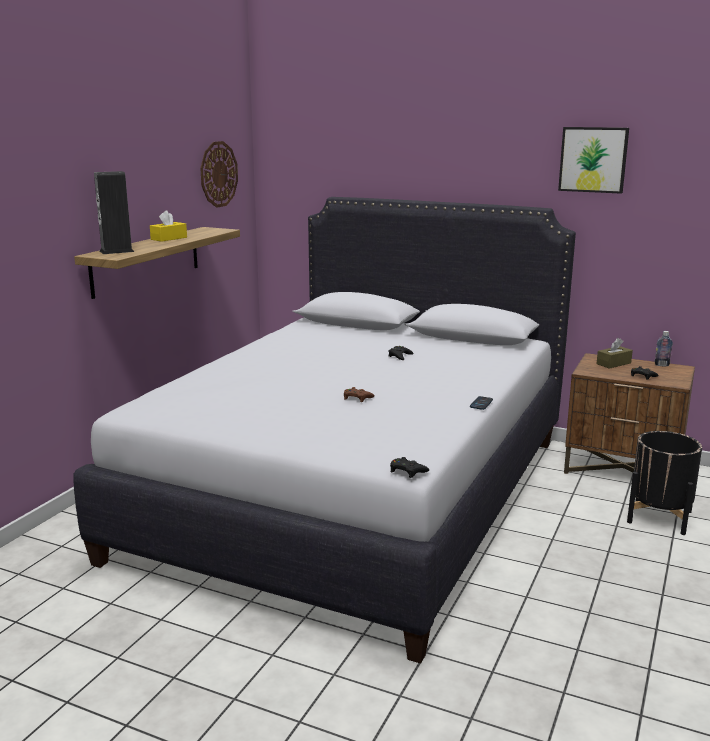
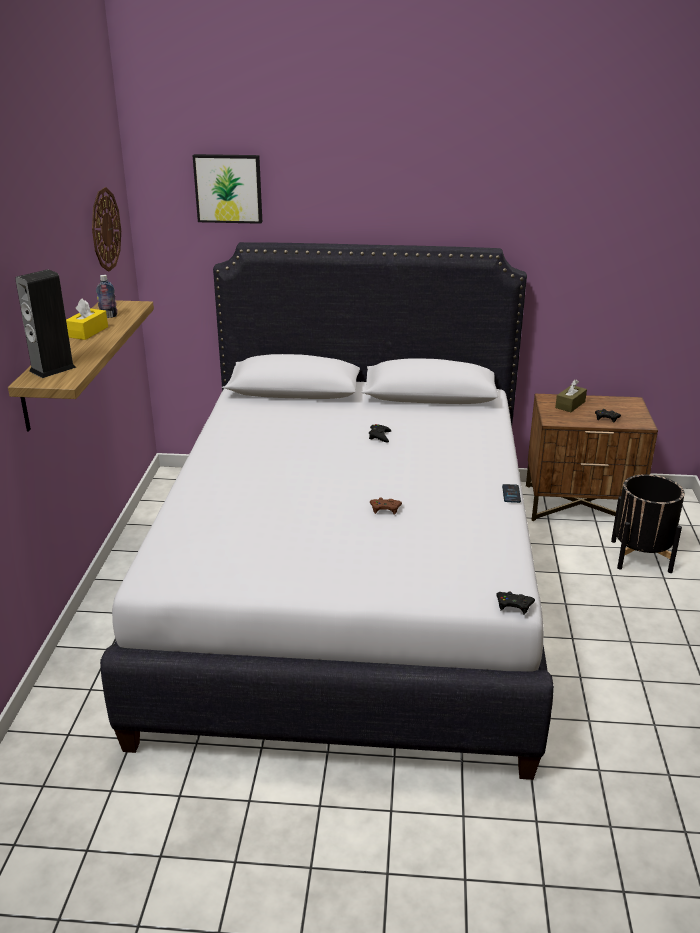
camera: 20 degrees left, 10 degrees up
(593, 159) = (543, 194): picture -> picture (228, 188)
(661, 365) = (613, 400): bottle -> bottle (108, 316)

